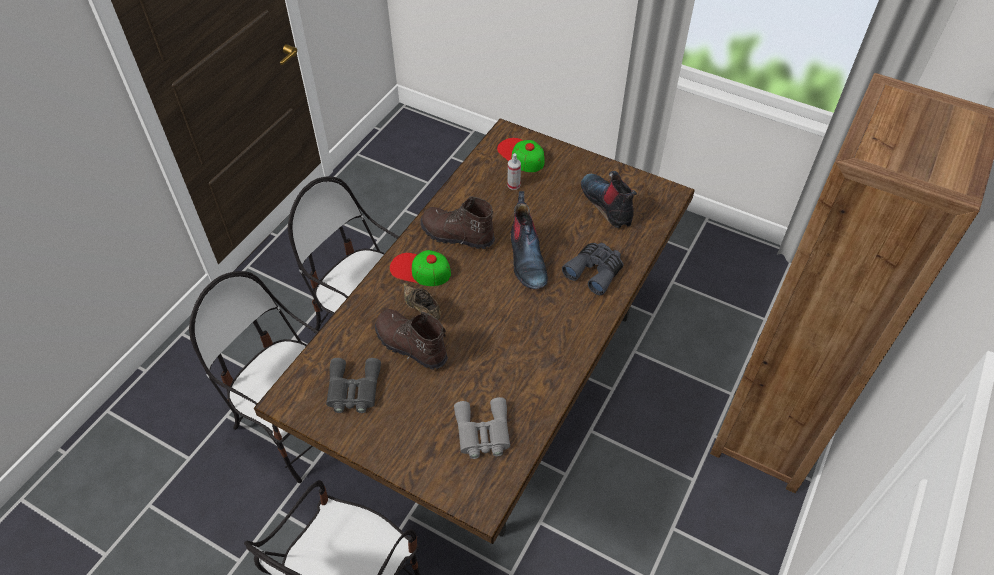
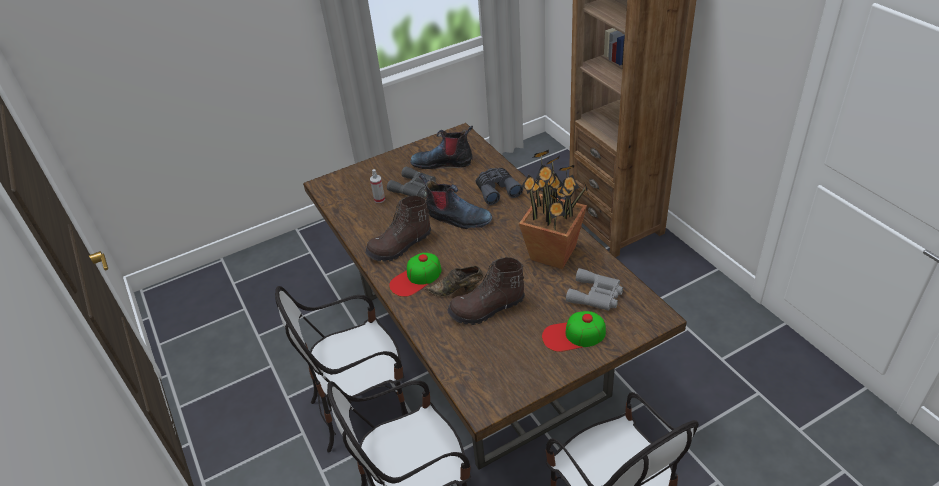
camera: 55 degrees left, 10 degrees down
(353, 390) = (505, 358): grey binoculars -> grey binoculars (414, 188)
(521, 155) = (353, 185): cap -> cap (573, 335)
(525, 367) = (554, 253): none -> potted plant

